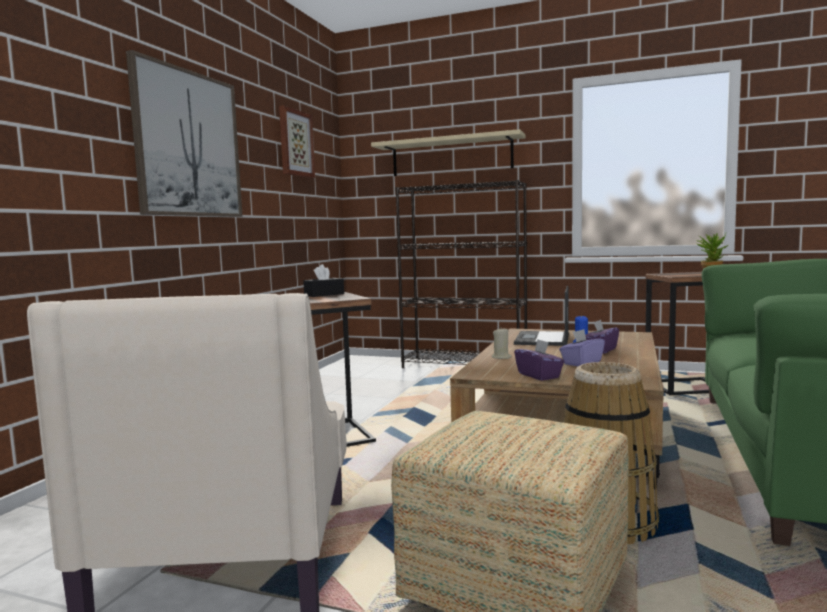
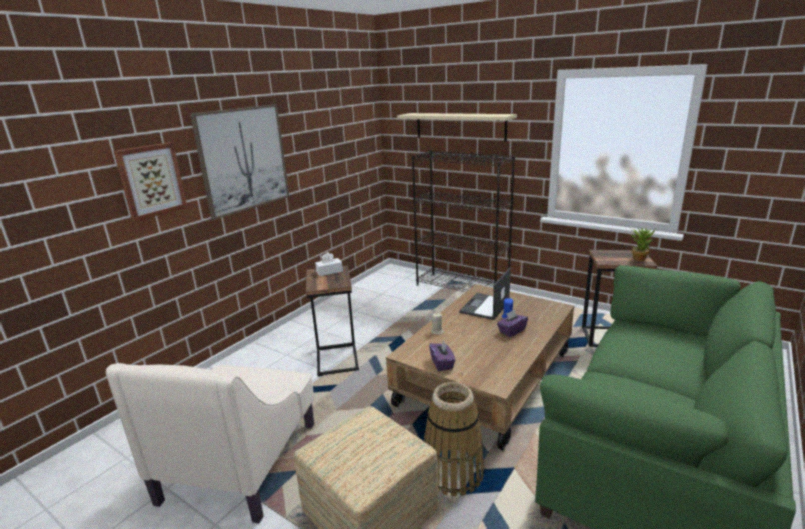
camera: 15 degrees right, 15 degrees up
(295, 143) = (336, 124): picture -> picture (151, 180)
(324, 294) = (329, 271): black tissue box -> white tissue box
(581, 363) = (483, 349): purple tissue box -> none

